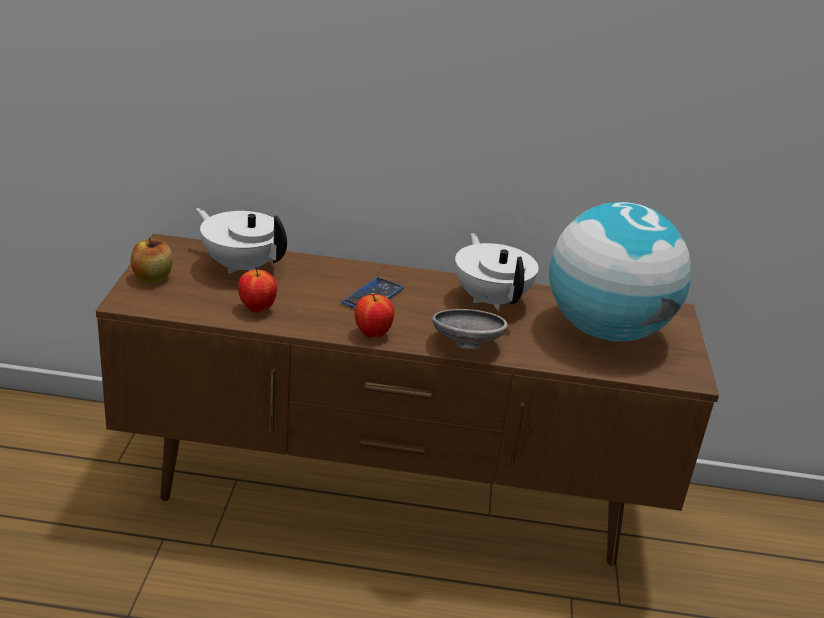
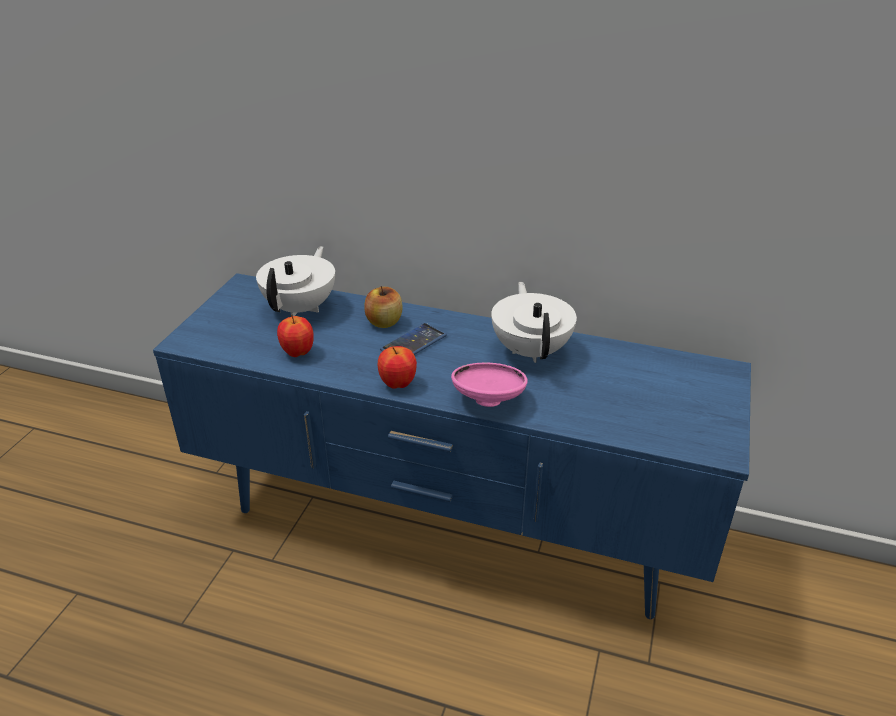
camera: 15 degrees right, 5 degrees up
(152, 277) = (216, 317): apple -> apple (384, 322)
(241, 266) = (301, 308): white teapot -> white teapot turned 60 degrees clockwise
(391, 499) = (448, 528): brown tv stand -> blue tv stand
(466, 343) = (489, 399): grey bowl -> pink bowl
(605, 330) = (642, 390): globe -> none

